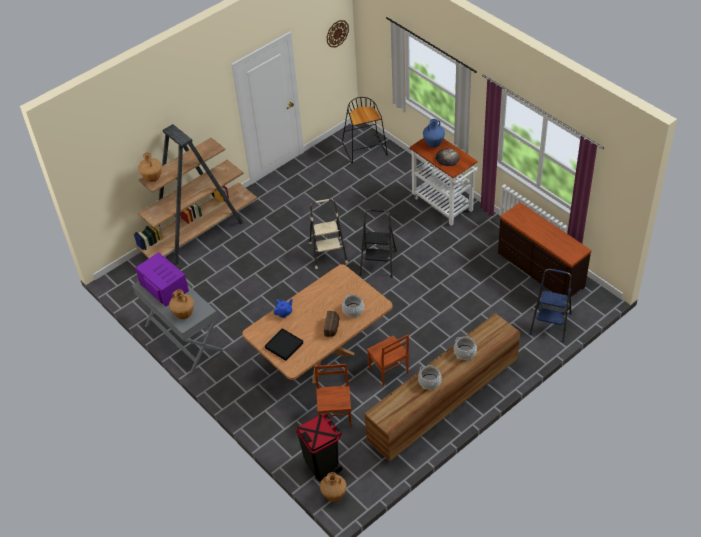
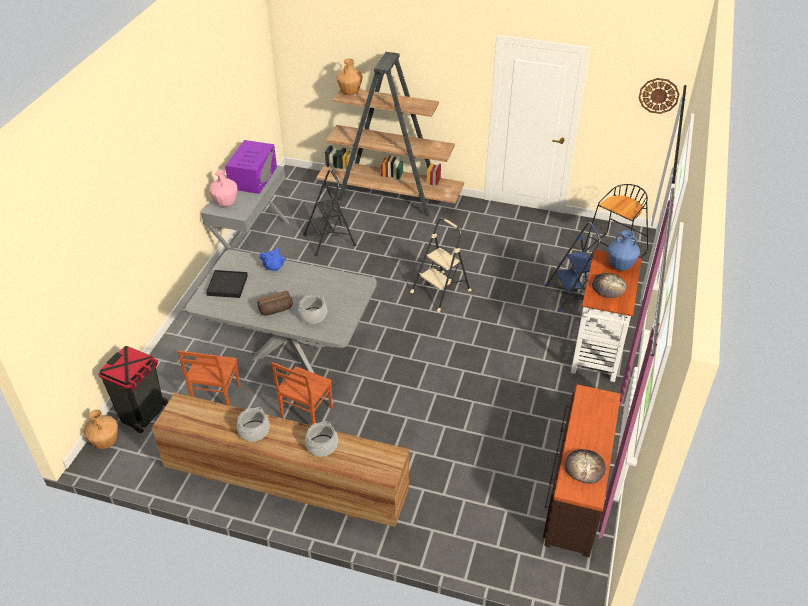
camera: 55 degrees right, 5 degrees down
(184, 314) = (225, 203): brown vase -> pink vase
(322, 358) = (289, 351): brown dining table -> grey dining table
(336, 416) = (216, 396): brown chair -> brown chair turned 135 degrees clockwise
(378, 261) = (461, 335): black step ladder -> black step ladder (331, 239)
(551, 322) = (495, 543): blue step ladder -> blue step ladder (575, 294)
(561, 243) = (584, 467): none -> bread

